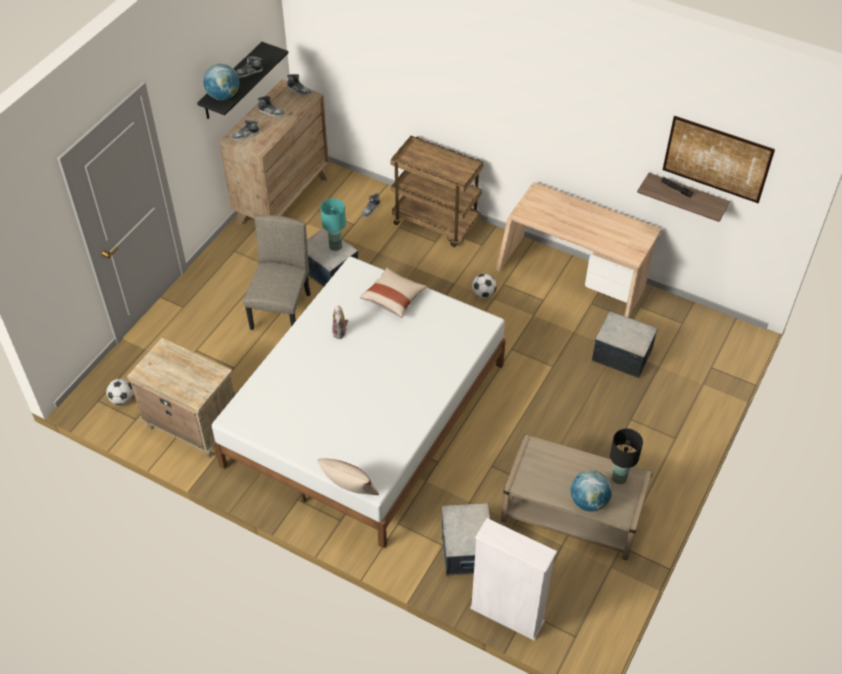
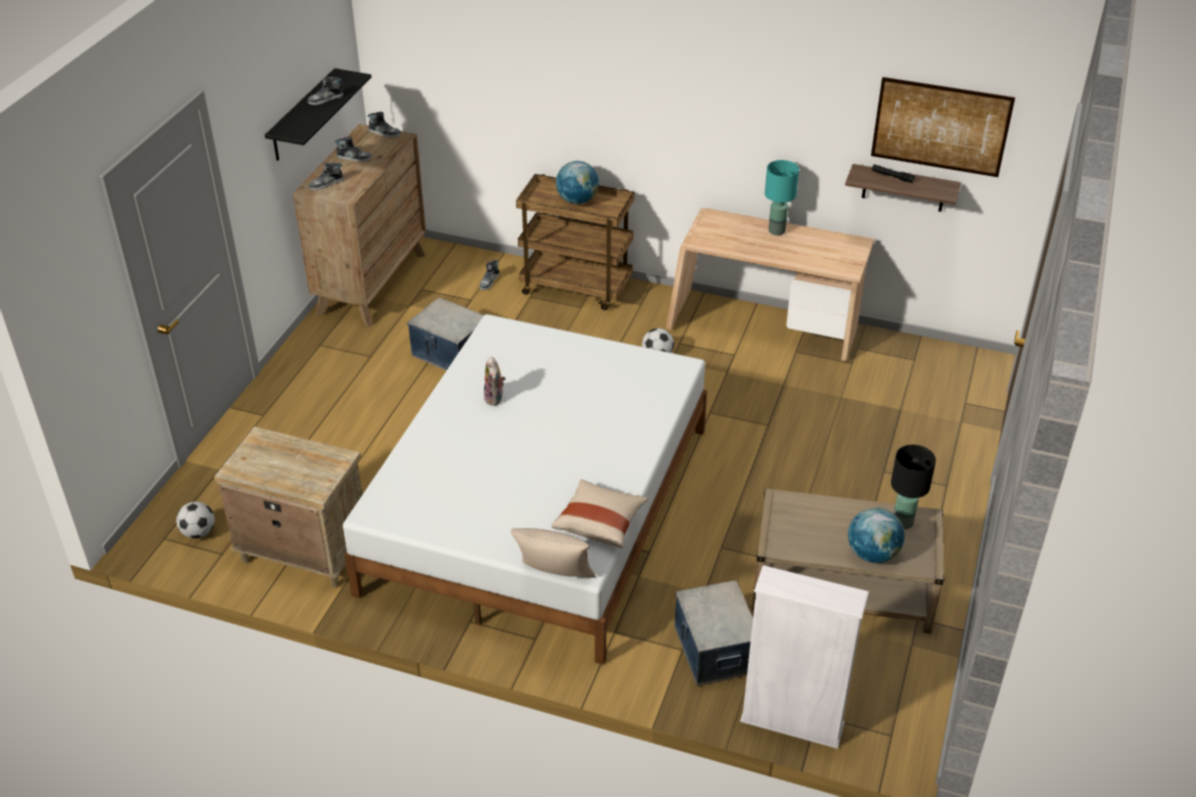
camera: 10 degrees left, 10 degrees down
(223, 96) = (298, 125): globe -> globe (577, 200)
(281, 311) = (398, 405): beige chair -> none
(335, 246) = (458, 315): turquoise table lamp -> turquoise table lamp (776, 230)
(394, 298) = (556, 353): beige pillow -> beige pillow (600, 523)
(621, 355) = (850, 403): storage box -> none

